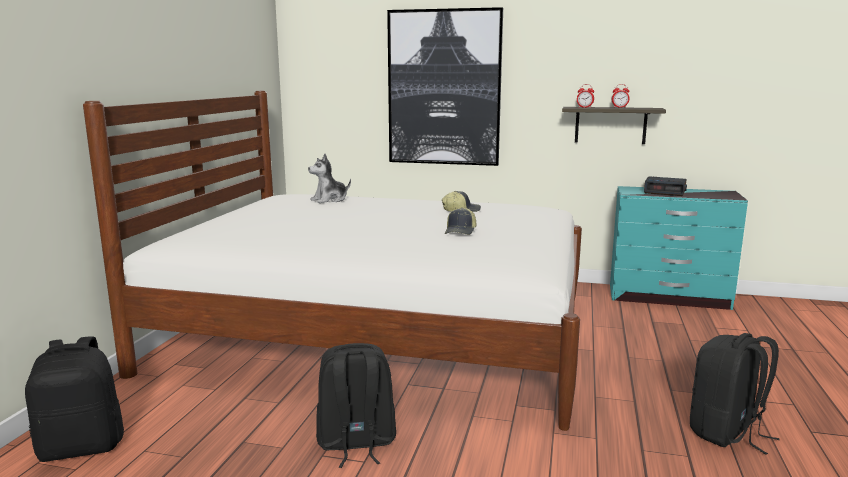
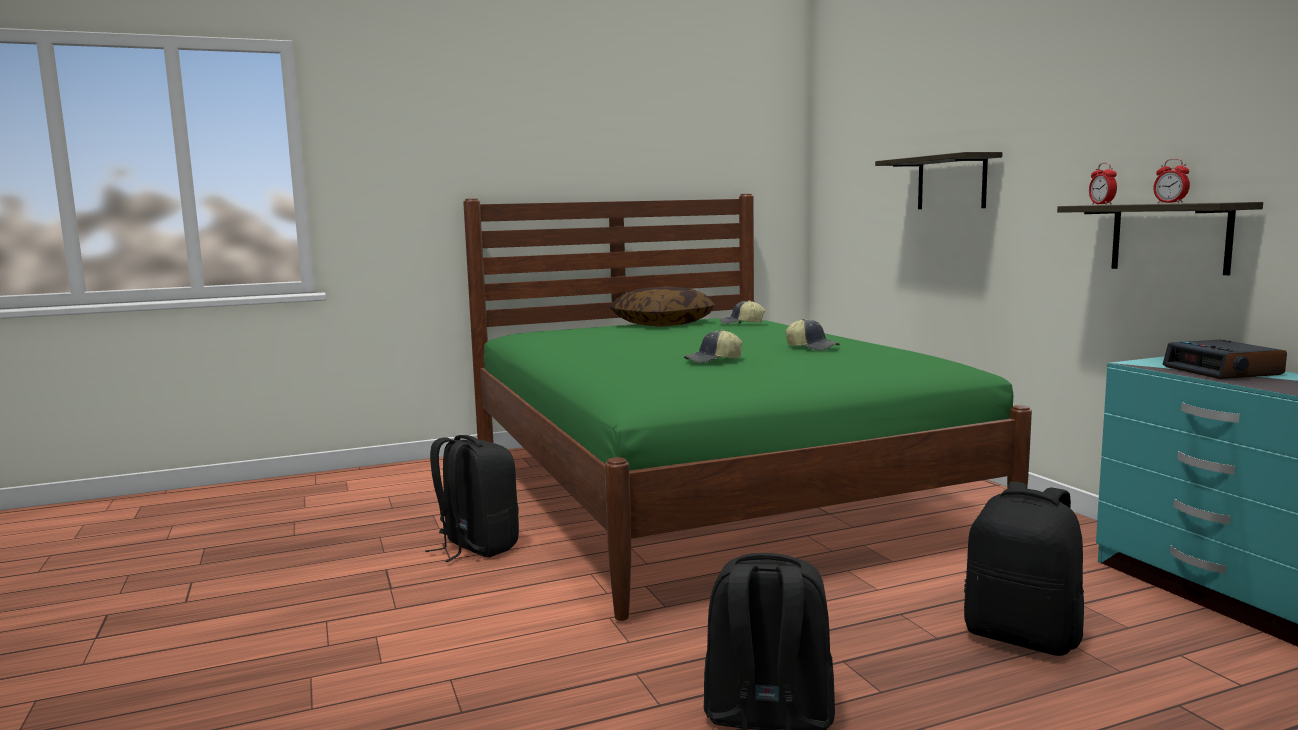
camera: 55 degrees right, 5 degrees down
(82, 447) = (375, 482): black backpack -> black backpack (1022, 637)
(268, 209) = (663, 324): none -> pillow
(330, 200) = (741, 324): plush toy -> cap
(379, 334) = (704, 491): white bed -> green bed
(444, 88) = (951, 182): picture -> shelf

